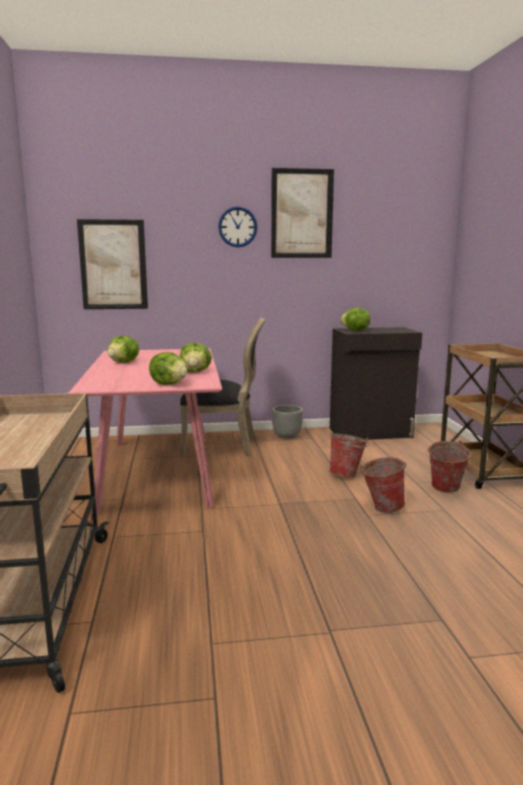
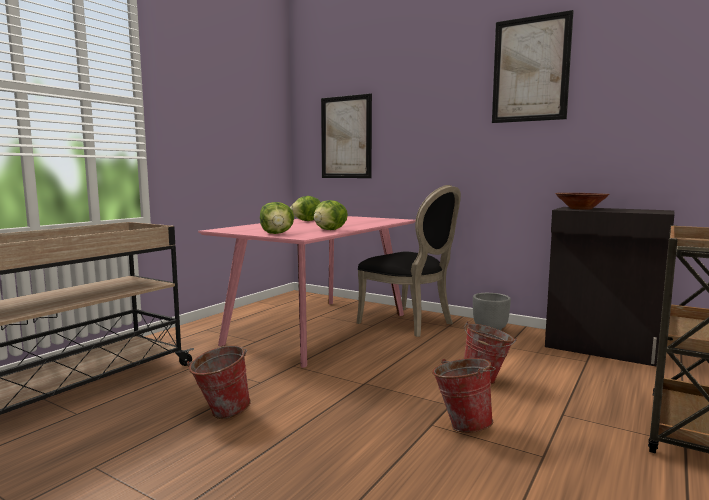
camera: 40 degrees right, 5 degrees down
(237, 227) = (457, 92): wall clock -> none
(355, 330) = (580, 208): lettuce -> brown bowl
(444, 490) = (589, 435): bucket -> bucket (220, 413)

